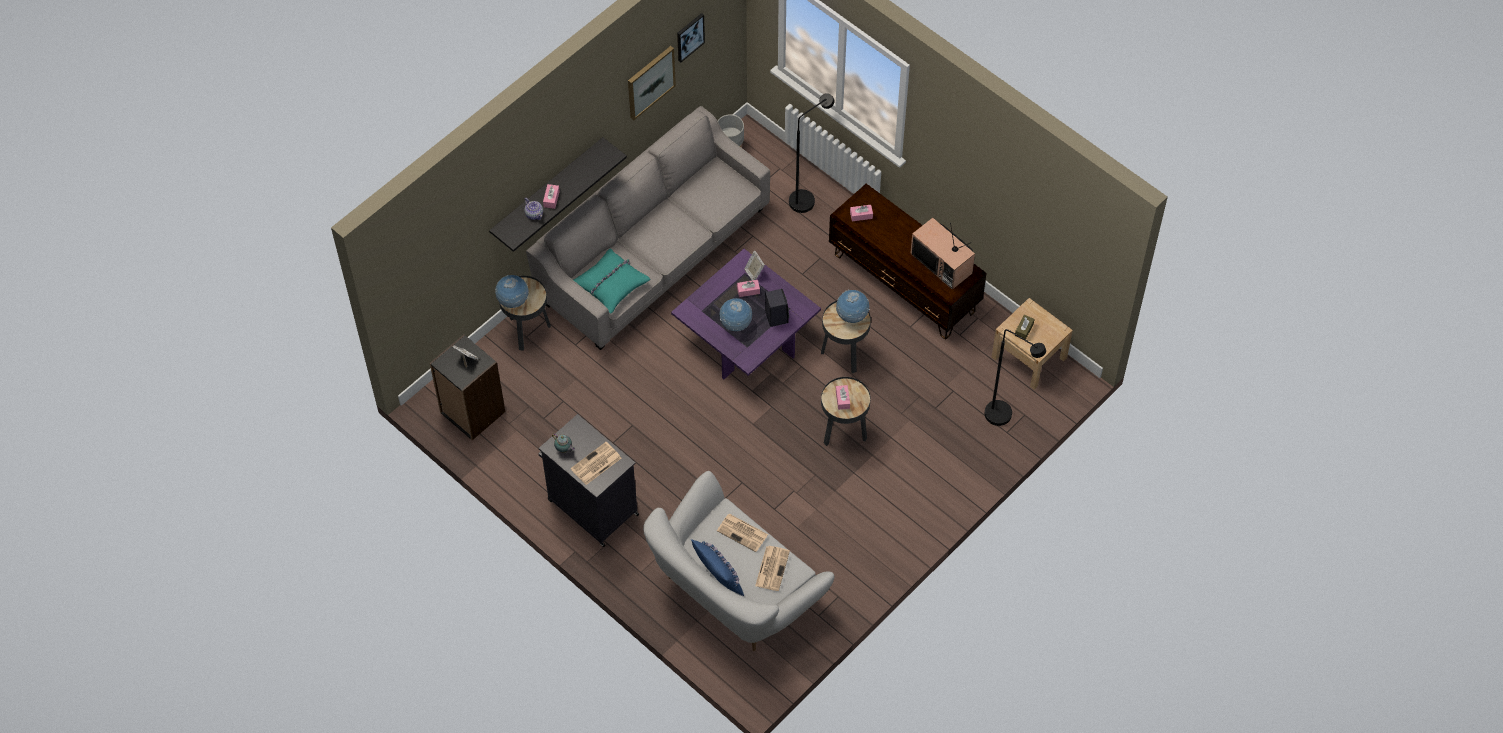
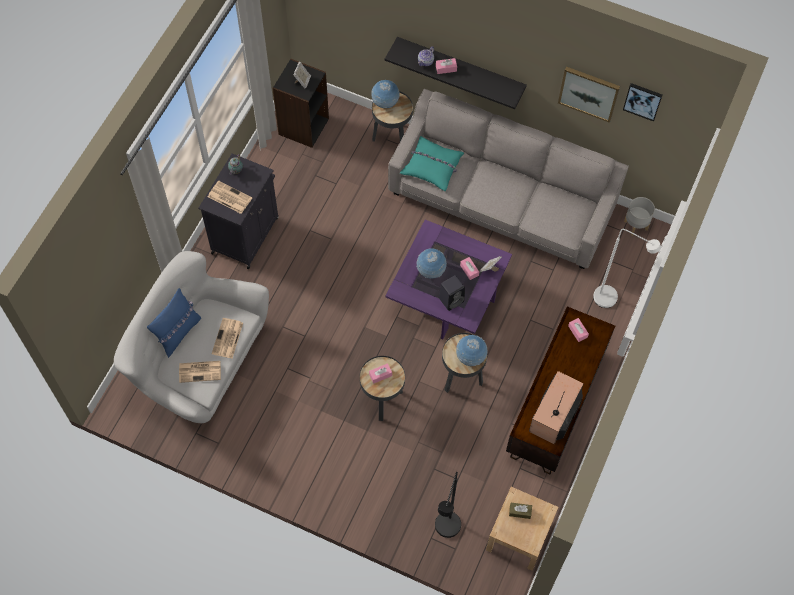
camera: 70 degrees right, 5 degrees up
(807, 198) = (611, 300): black floor lamp -> white floor lamp

